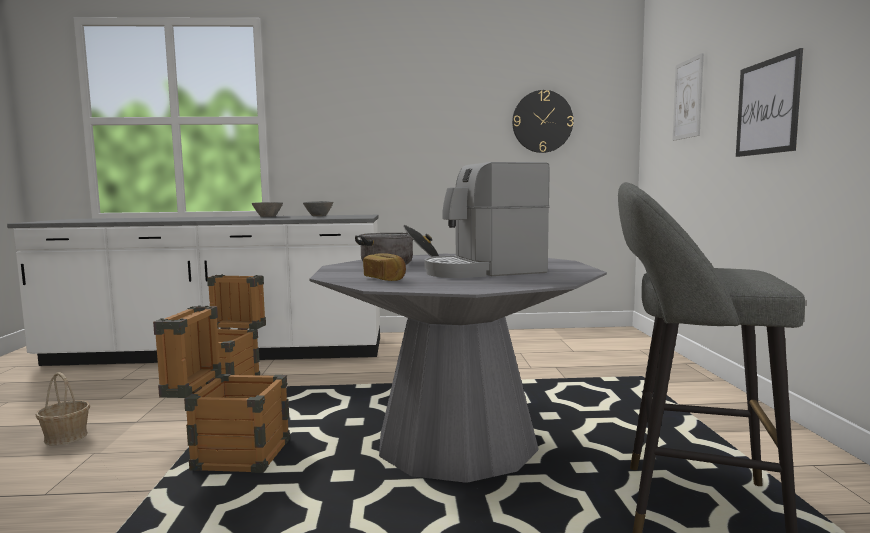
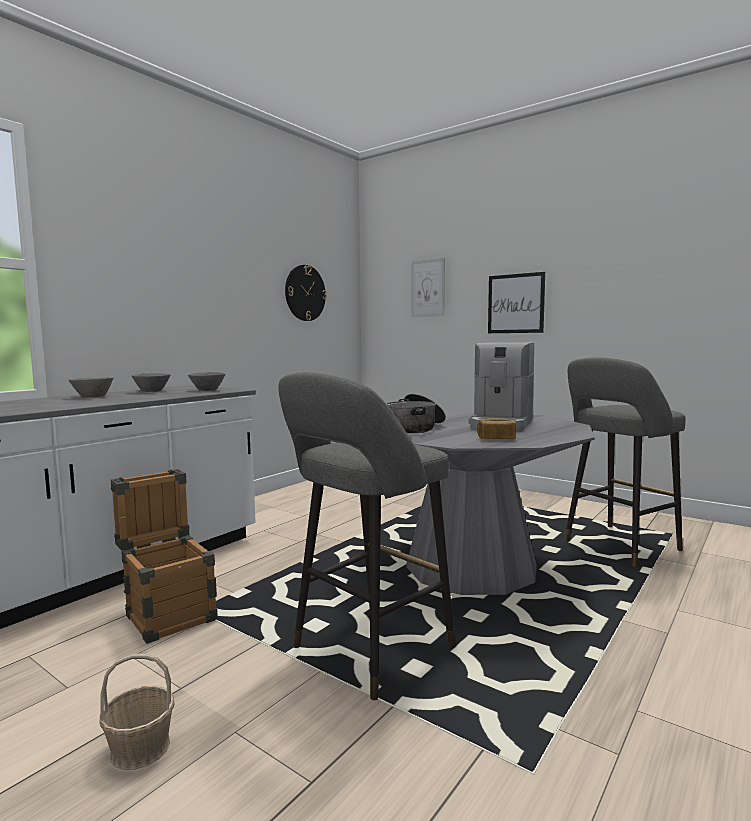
camera: 50 degrees left, 0 degrees up
(230, 455) = (366, 651): crate -> grey stool
(345, 217) = (206, 390): none -> grey bowl

